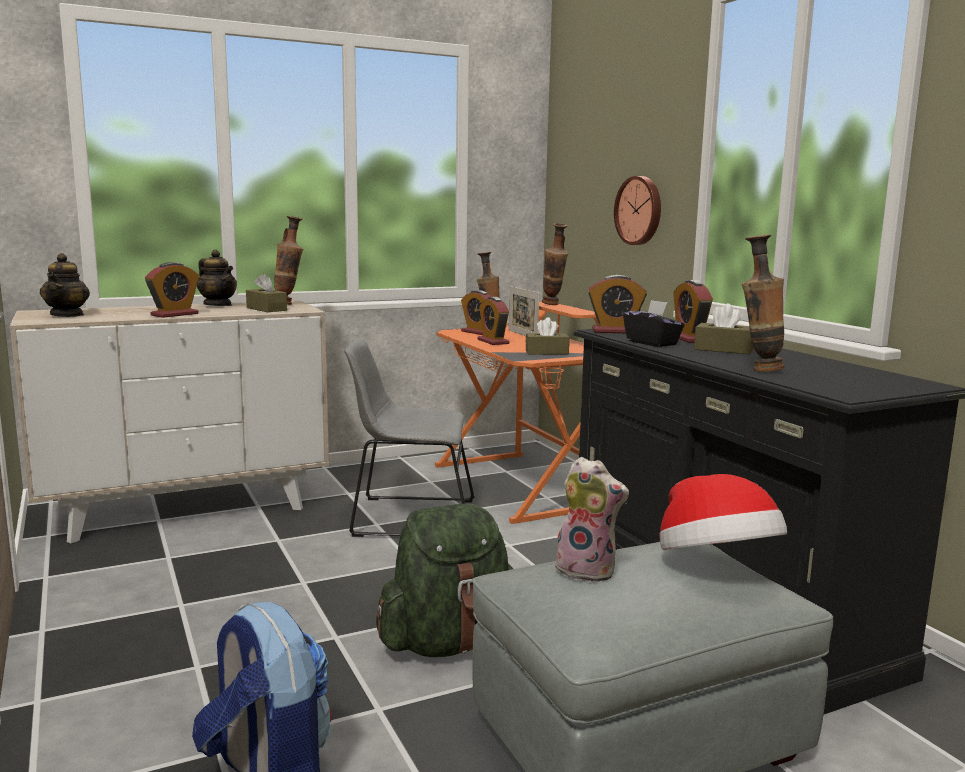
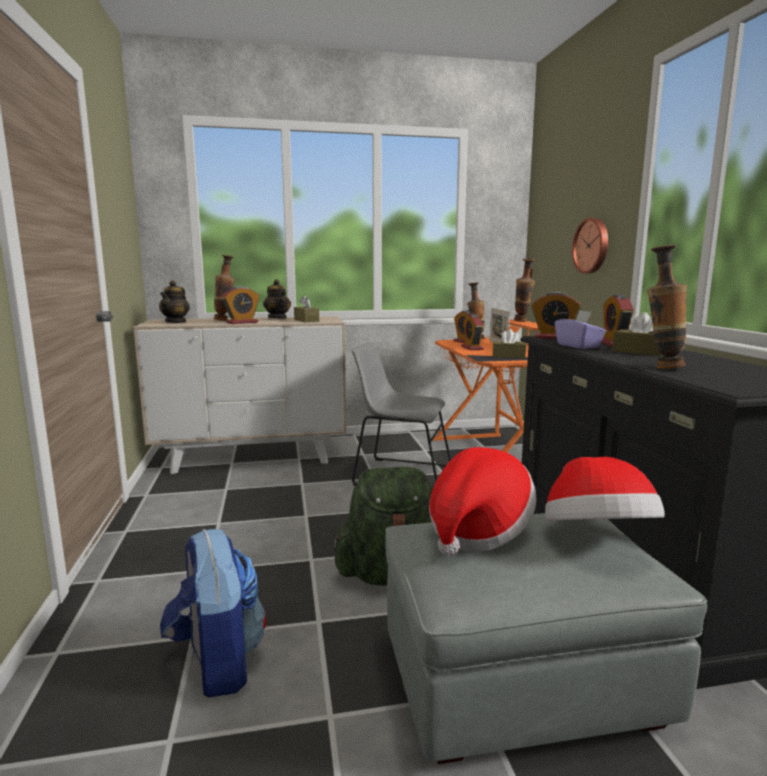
camera: 15 degrees right, 0 degrees up
(289, 304) = (325, 318): vase -> vase (225, 321)
(588, 570) = (477, 531): plush toy -> hat
(652, 343) = (578, 346): black tissue box -> purple tissue box

